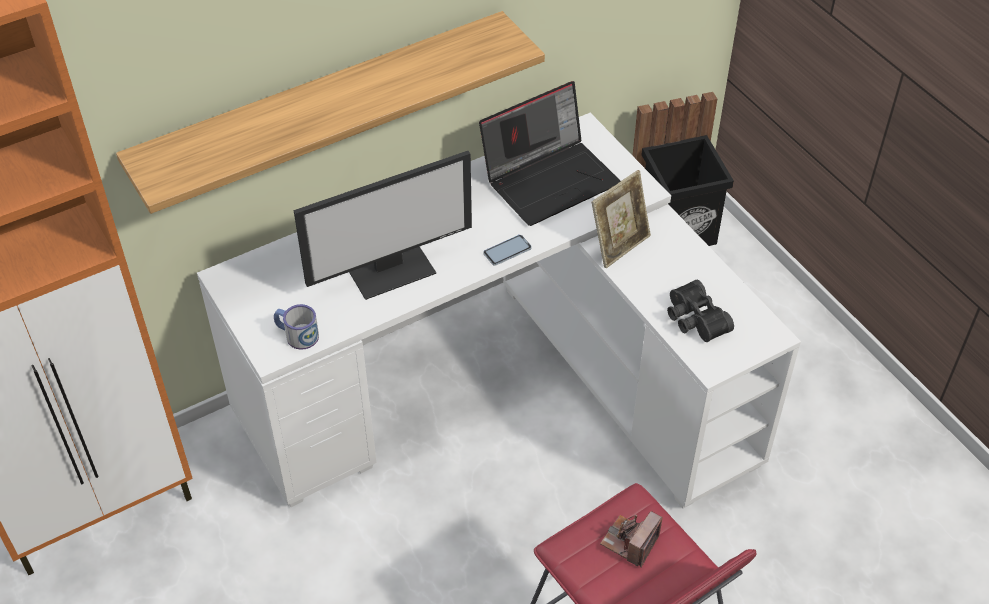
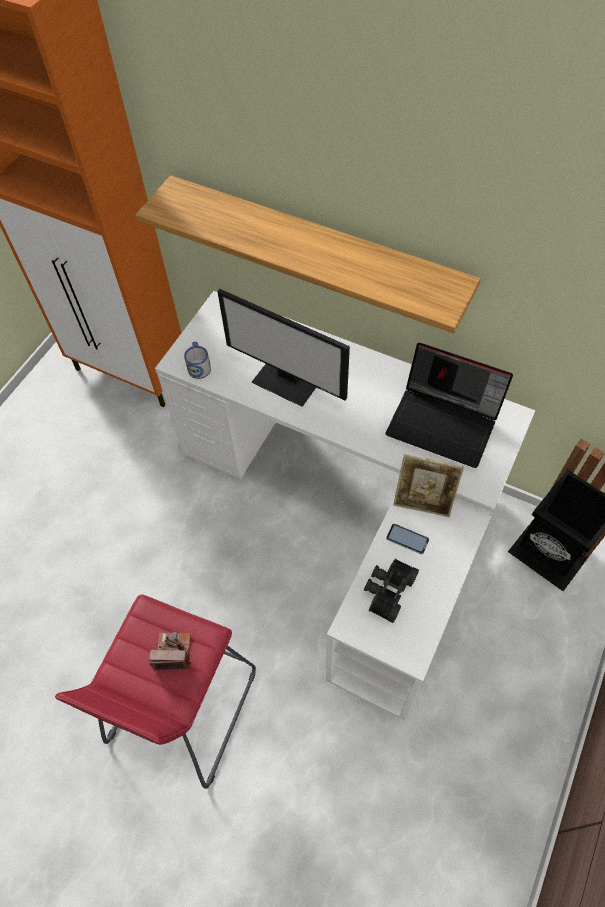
camera: 60 degrees right, 10 degrees up
(507, 251) = (353, 435): phone -> phone (407, 539)

